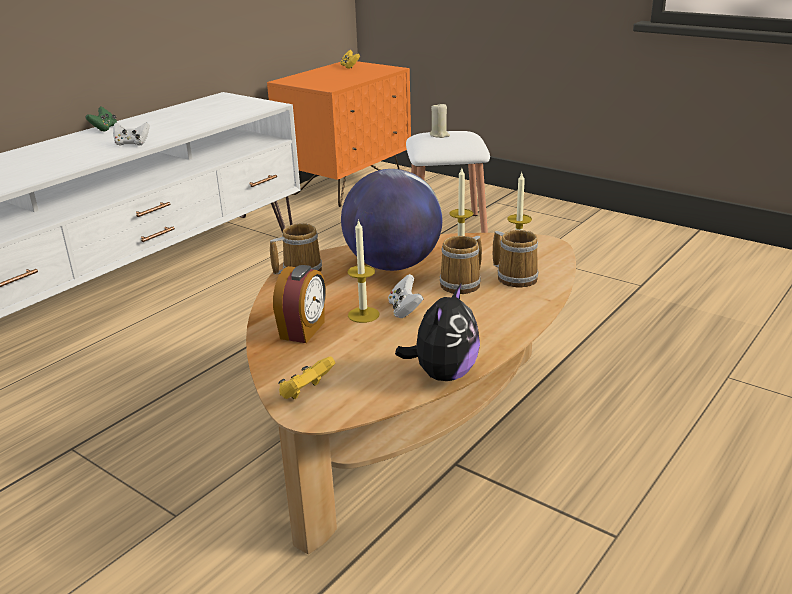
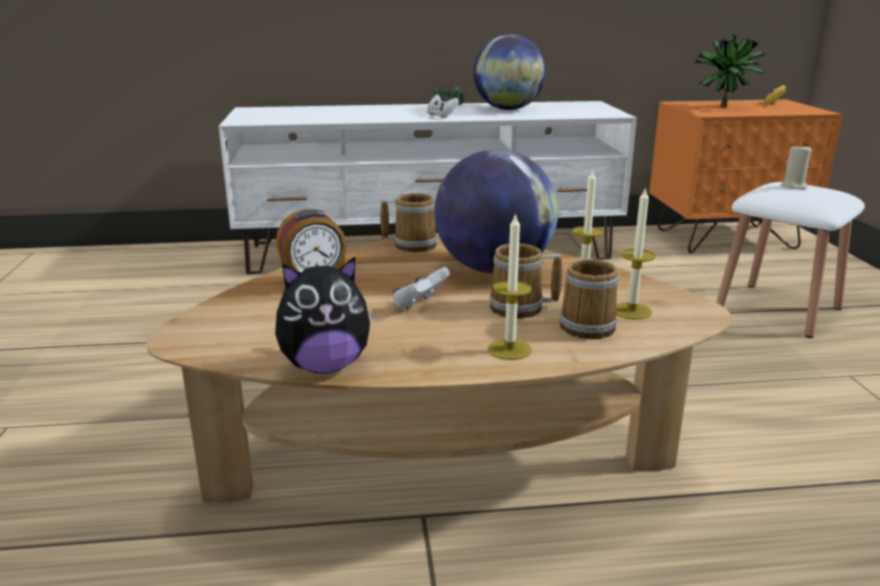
camera: 45 degrees right, 5 degrees down
(172, 120) = (508, 109): none -> globe
(306, 392) = (211, 324): yellow game controller -> none
(327, 78) = (724, 108): none -> potted plant
(363, 315) = (380, 293): candle -> candle (509, 349)

